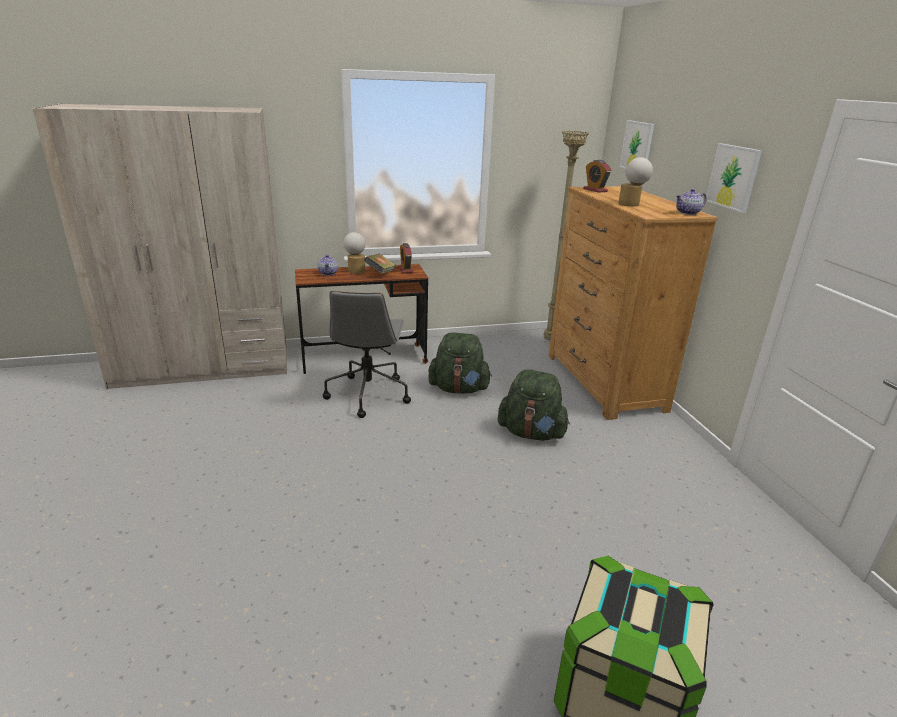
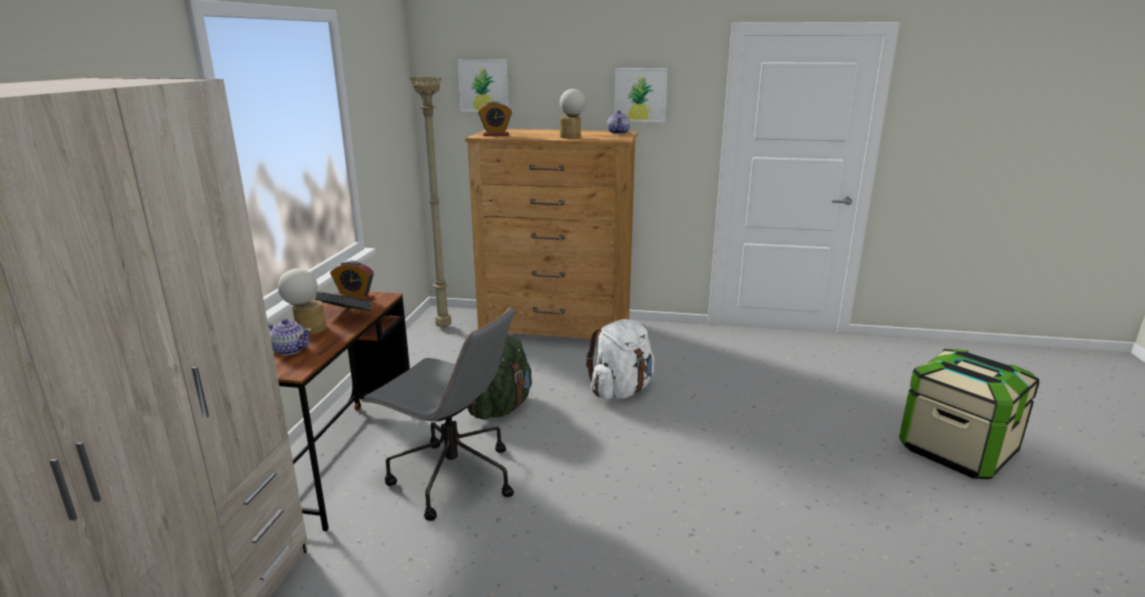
camera: 65 degrees left, 5 degrees down
(531, 433) = (621, 391): green backpack -> white backpack

